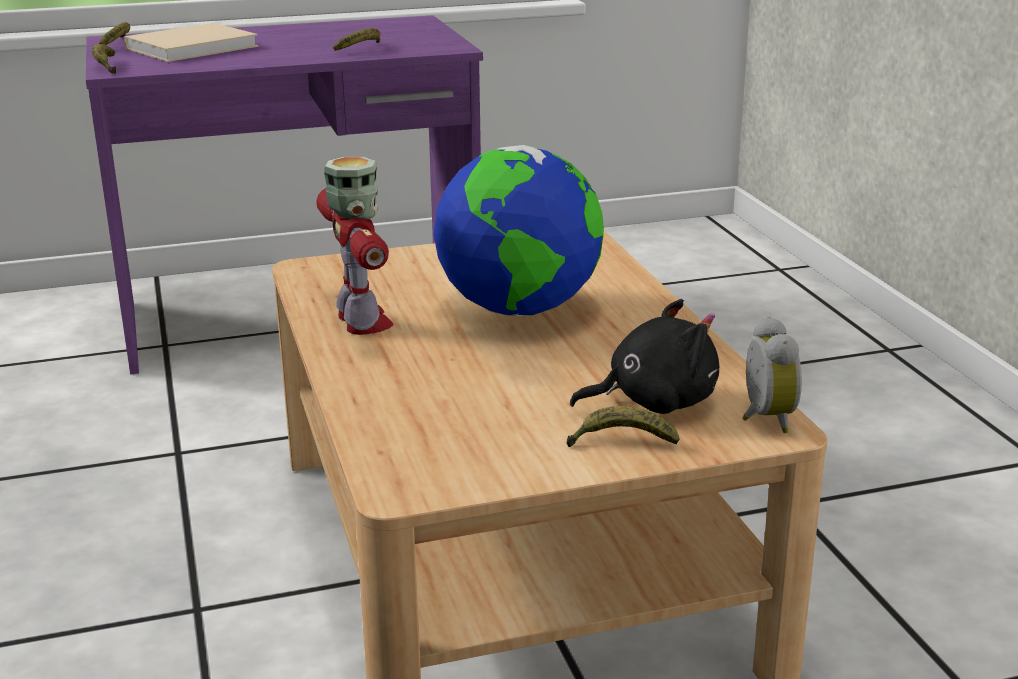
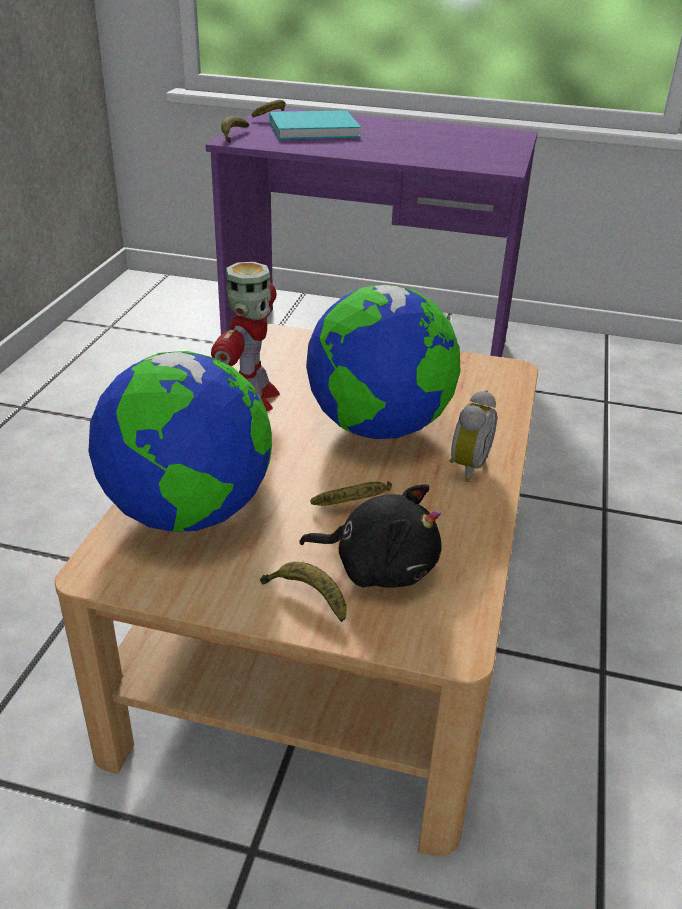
camera: 30 degrees right, 10 degrees up
(195, 47) = (316, 129): beige book -> turquoise book
(362, 49) = (431, 155): banana -> banana (355, 503)
(426, 423) = (189, 513): none -> globe
(764, 419) = (453, 627): alarm clock -> alarm clock (466, 466)

